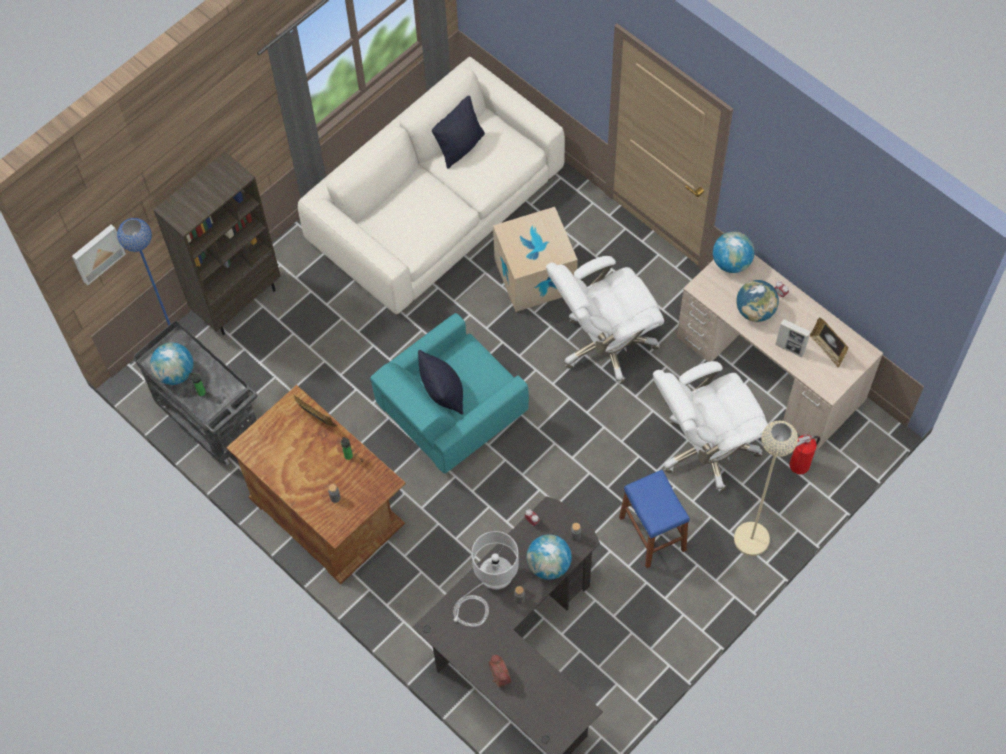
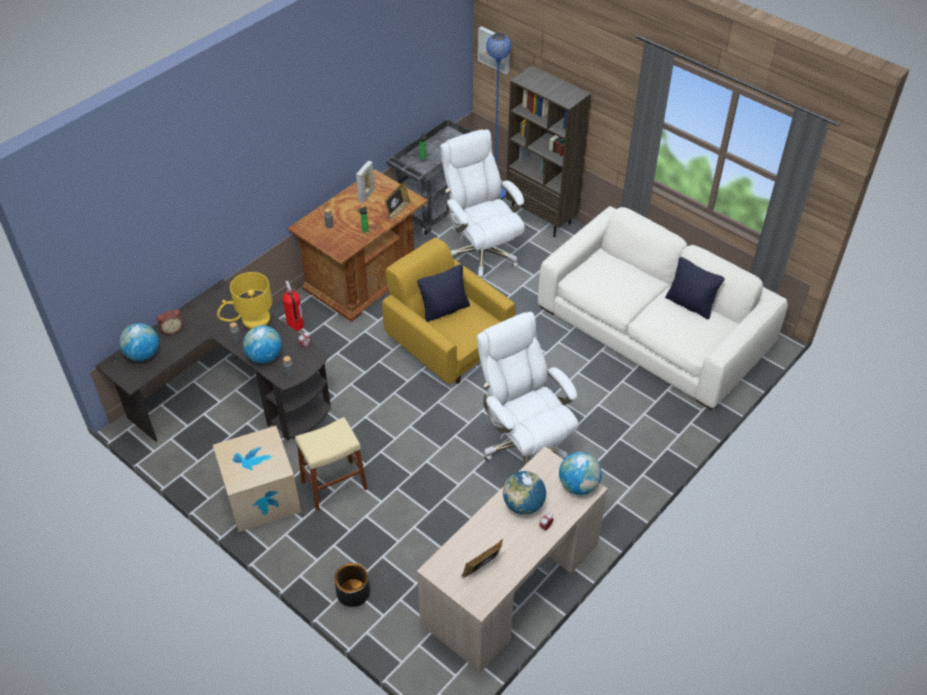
camera: 85 degrees right, 15 degrees down
(175, 373) = (438, 144): globe -> globe (143, 354)
(449, 415) = (448, 344): turquoise armchair -> yellow armchair
(486, 590) = (247, 319): white table lamp -> yellow table lamp
(535, 276) = (591, 395): cardboard box -> cardboard box (261, 497)
(652, 534) = (334, 485): blue stool -> beige stool
(704, 450) = (418, 525): white office chair -> white office chair (481, 253)
(751, 539) = (325, 563): beige floor lamp -> none
(785, 511) = (353, 592): none -> black planter
(790, 348) = (481, 534): picture frame -> picture frame (366, 195)
(800, 465) = (402, 607): fire extinguisher -> fire extinguisher (295, 326)

